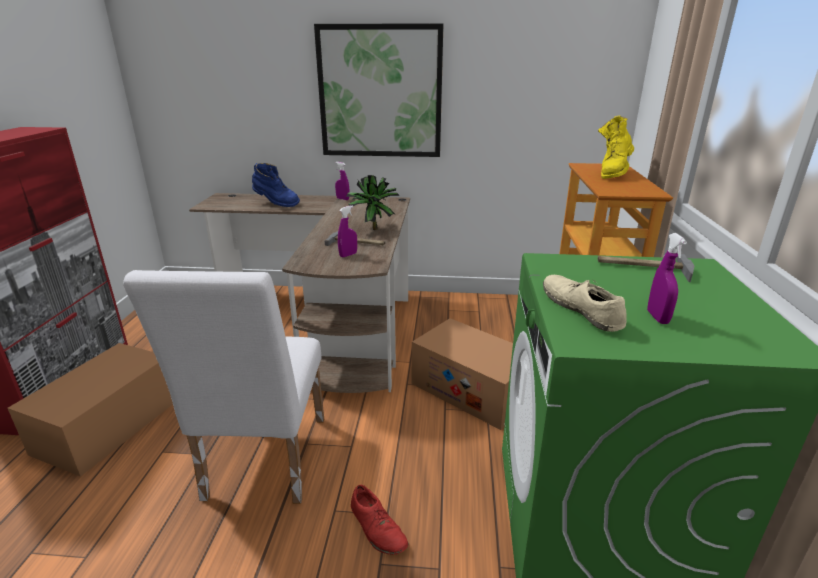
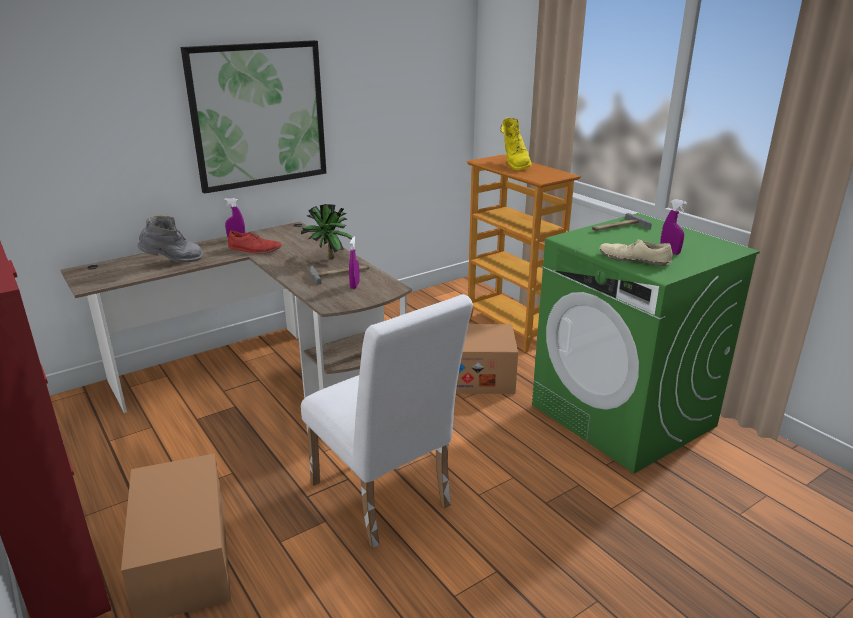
camera: 40 degrees left, 0 degrees up
(275, 204) = (173, 262): blue boot -> grey boot
(377, 527) = (518, 487): red shoe -> red shoe (255, 249)

